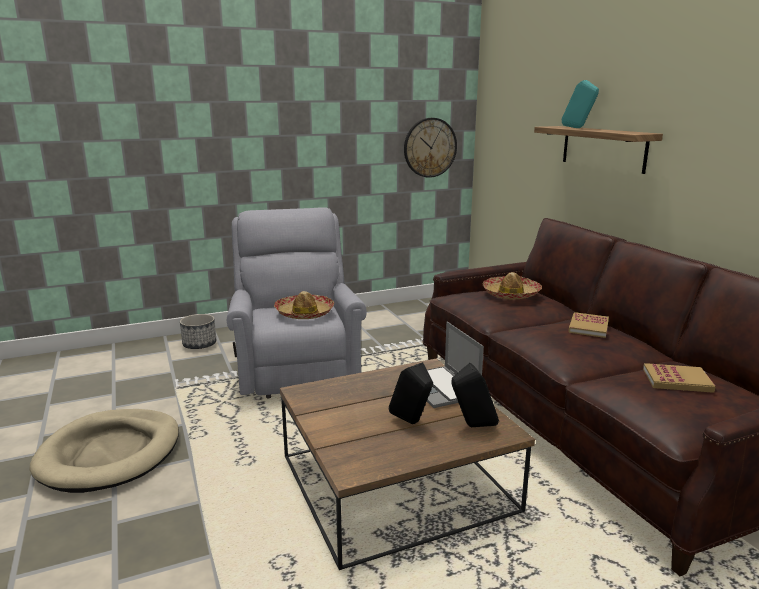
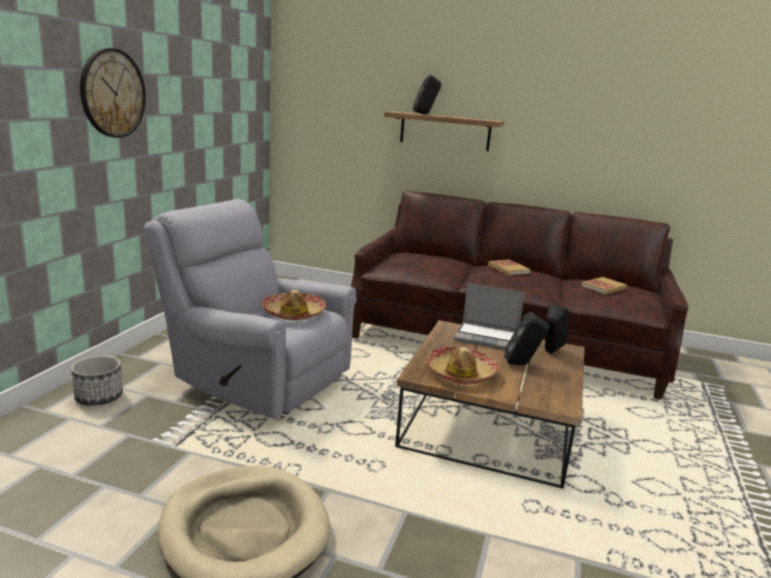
camera: 50 degrees left, 0 degrees up
(430, 147) = (245, 129): wall clock -> wall clock (113, 93)
(511, 294) = (420, 258): hat -> hat (461, 373)
(578, 128) = (425, 114): turquoise speaker -> black speaker

